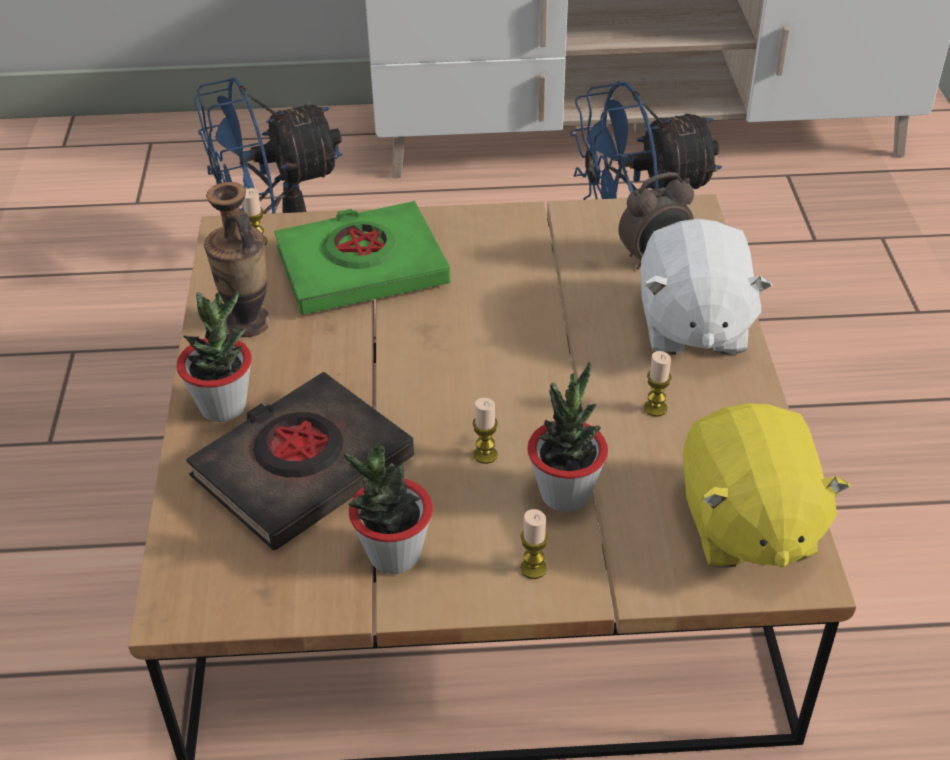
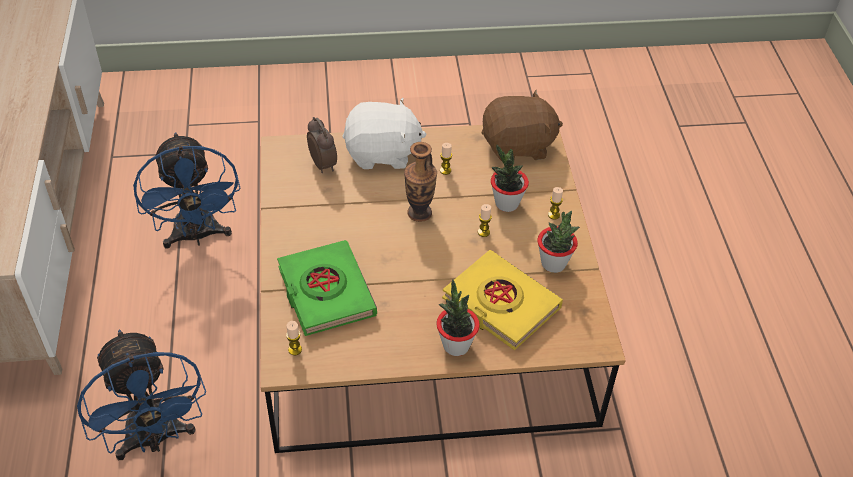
camera: 95 degrees left, 5 degrees up
(248, 323) = (380, 343): vase -> vase (419, 213)
(302, 468) = (500, 304): black book -> yellow book
(746, 525) = (518, 146): yellow plush toy -> brown plush toy

